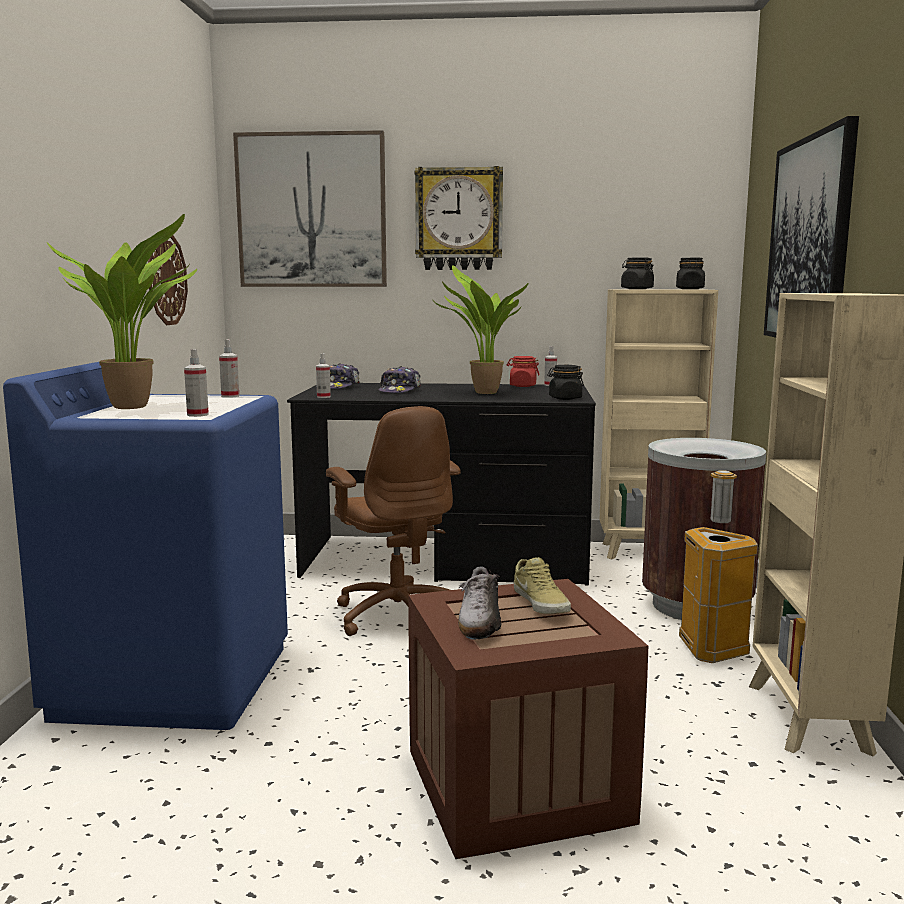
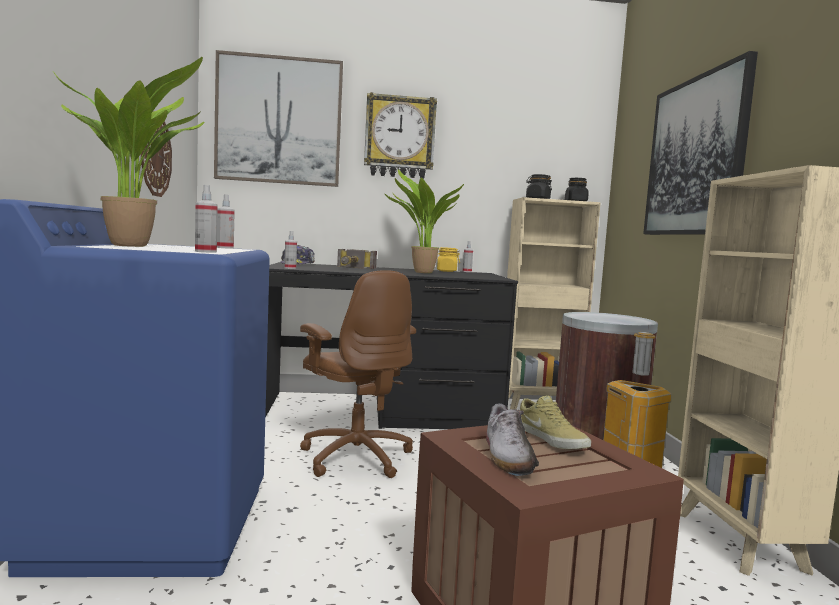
camera: 10 degrees left, 5 degrees down
(400, 391) = (351, 268): cap -> hammer
(522, 386) = (446, 271): red jar -> yellow jar
(565, 398) = (490, 278): black jar -> none

